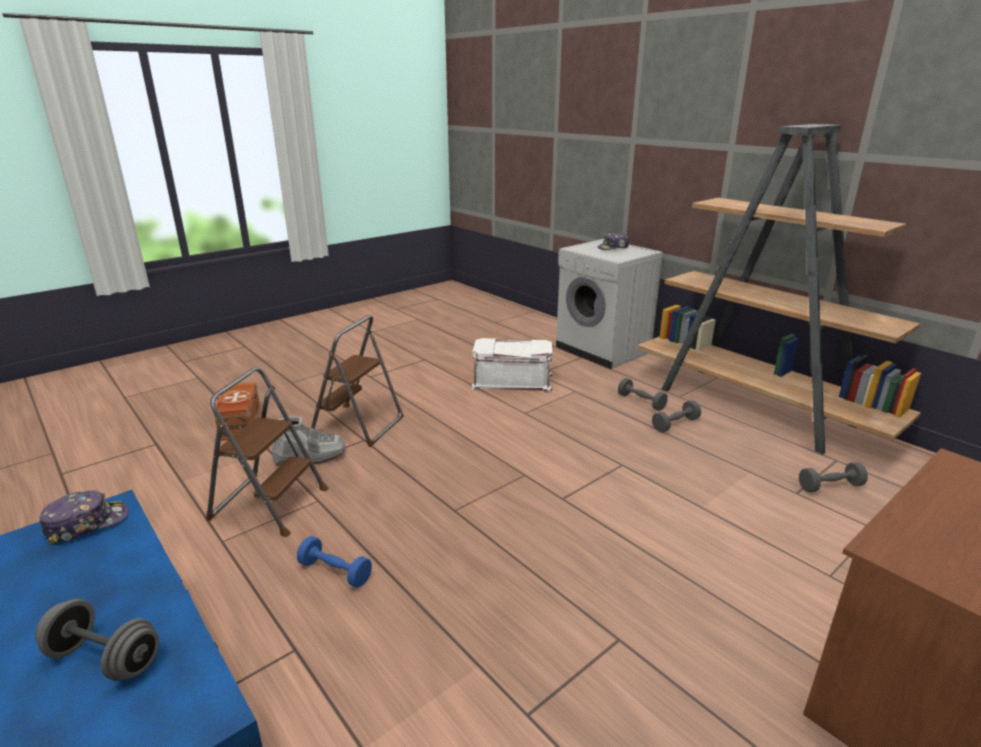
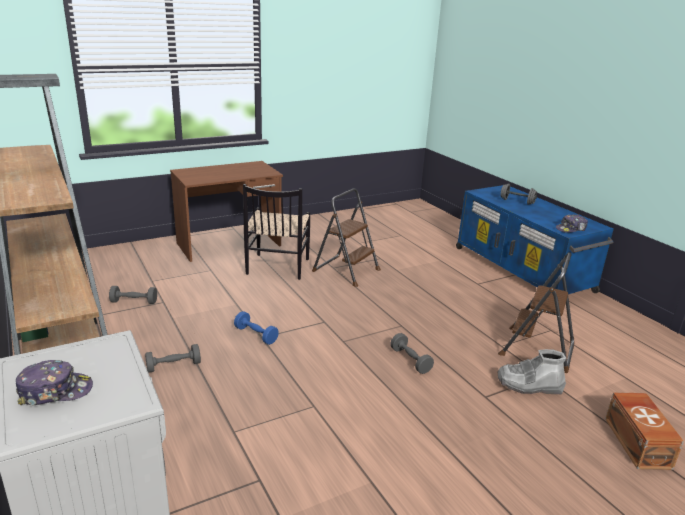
camera: 170 degrees left, 0 degrees up
(335, 572) = (471, 306): blue dumbbell -> blue dumbbell (256, 335)
(360, 426) = (496, 416): brown step ladder -> brown step ladder (344, 269)
(512, 381) = (303, 469): white storage box -> none
(641, 402) = (173, 400): grey dumbbell -> grey dumbbell (410, 360)
(725, 609) = (277, 268): none -> black chair

